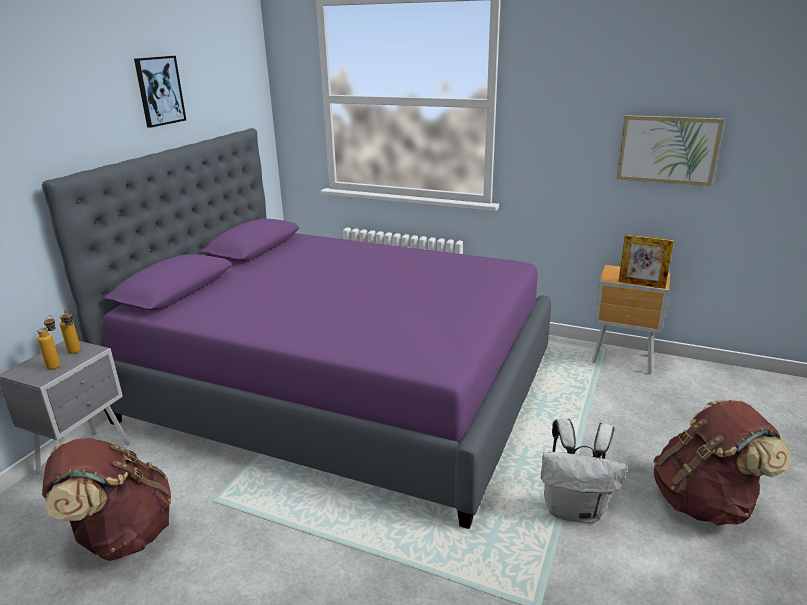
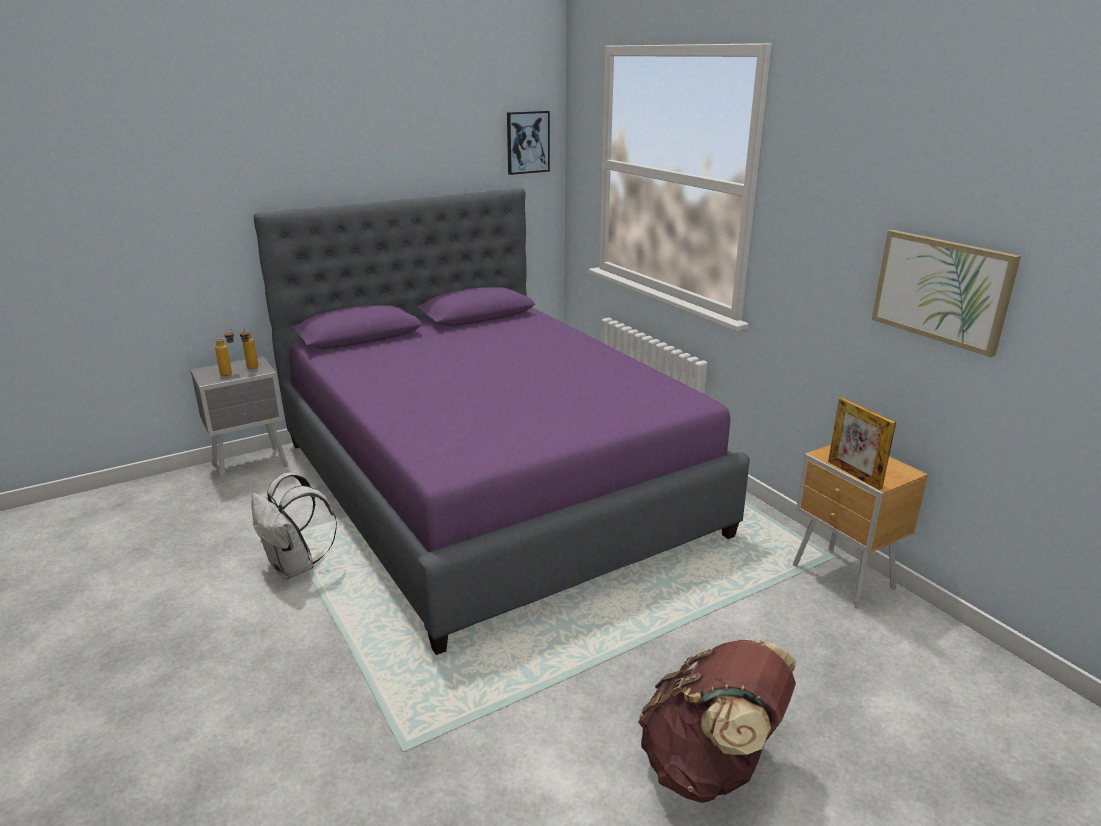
camera: 35 degrees right, 0 degrees up
(121, 535) = (209, 530): brown backpack -> none
(159, 91) = (404, 140): picture -> picture (527, 142)
(575, 509) = (555, 693): white backpack -> white backpack (295, 567)

